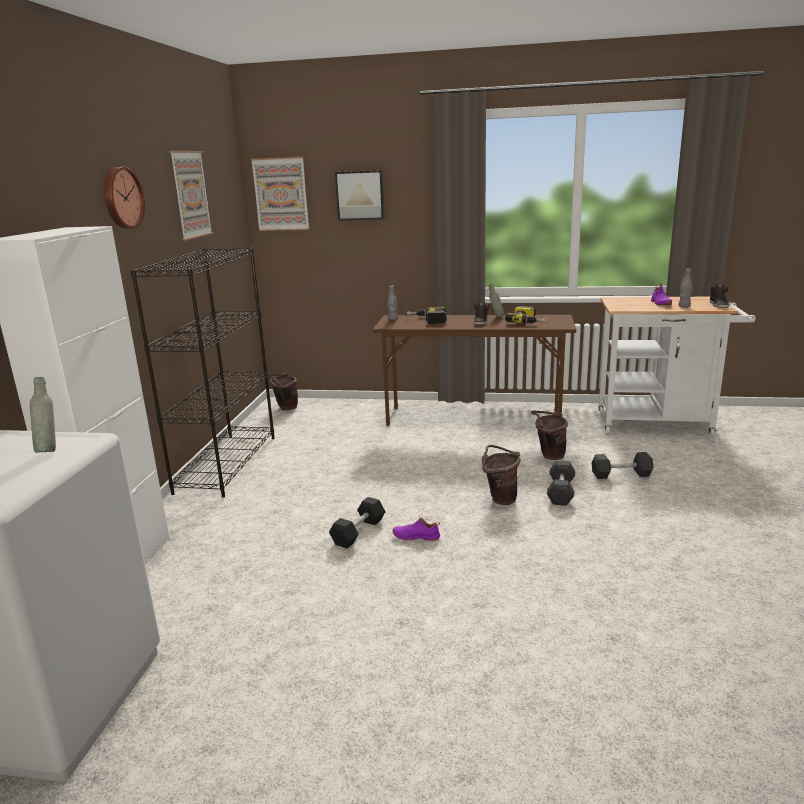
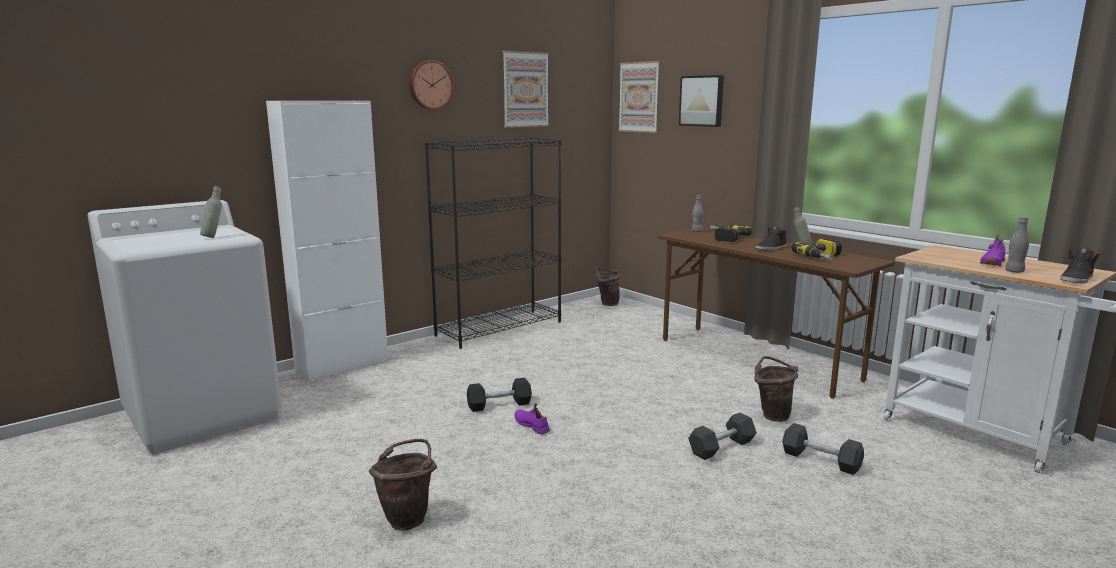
camera: 40 degrees right, 5 degrees down
(500, 498) = (652, 428): brown bucket -> brown bucket (408, 517)

